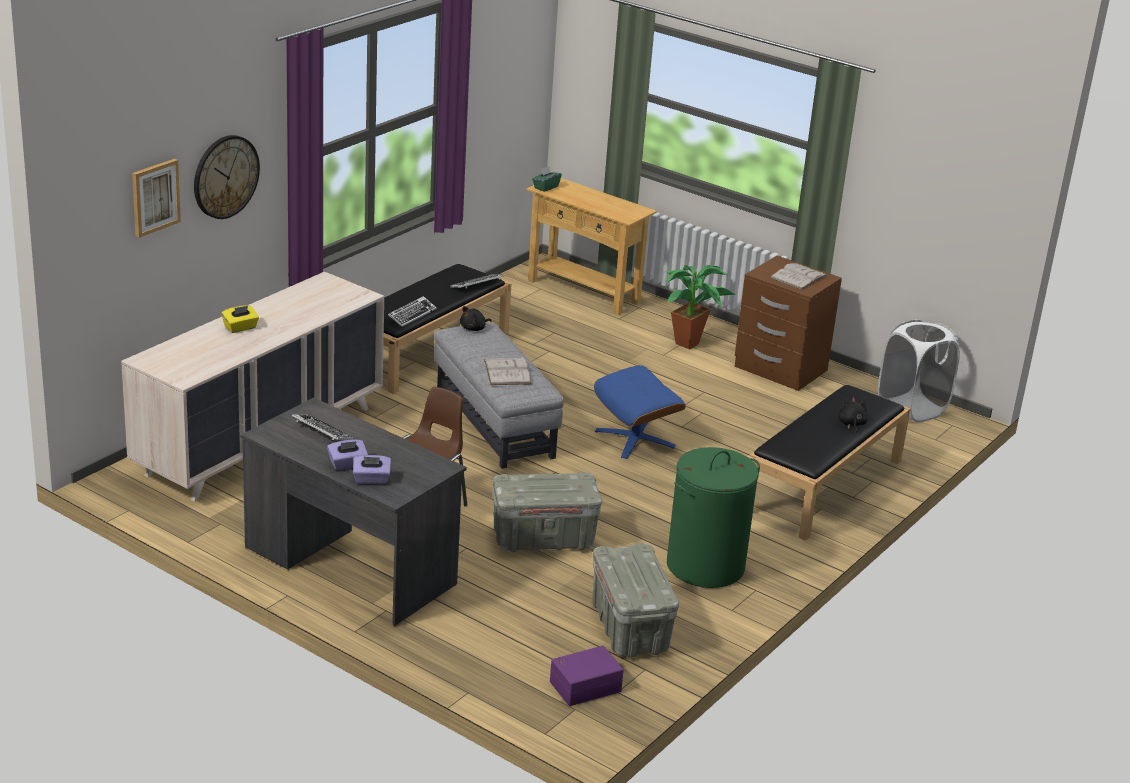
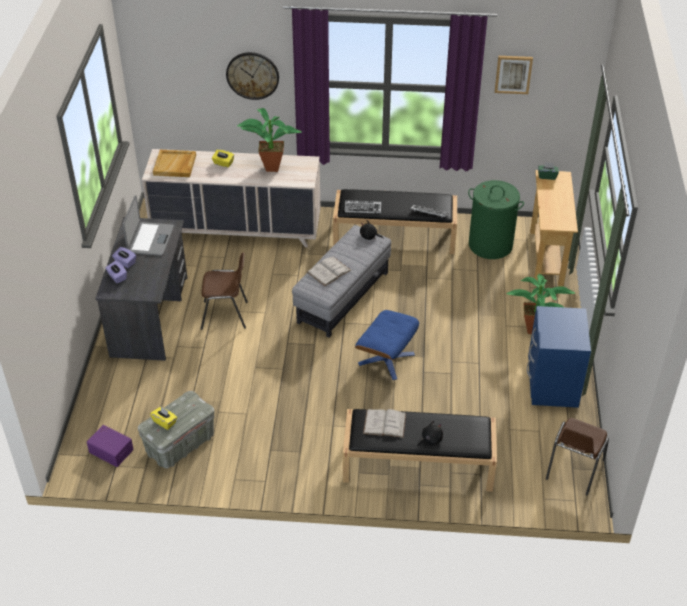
camera: 60 degrees right, 15 degrees up
(155, 197) = (195, 70): picture -> picture (513, 74)
(190, 358) = (175, 165): none -> beige tray
(296, 304) = (269, 167): none -> potted plant
(322, 432) = (150, 239): keyboard -> laptop
(544, 538) = (239, 372): grey storage box -> none
(636, 584) = (165, 422): none -> yellow tissue box
(705, 566) = (271, 449): green laundry basket -> green laundry basket (490, 245)
(779, 369) = (551, 384): brown nightstand -> blue nightstand
(798, 277) = (563, 331): white book -> white book (384, 423)
(911, 409) = (573, 470): white laundry basket -> brown chair

